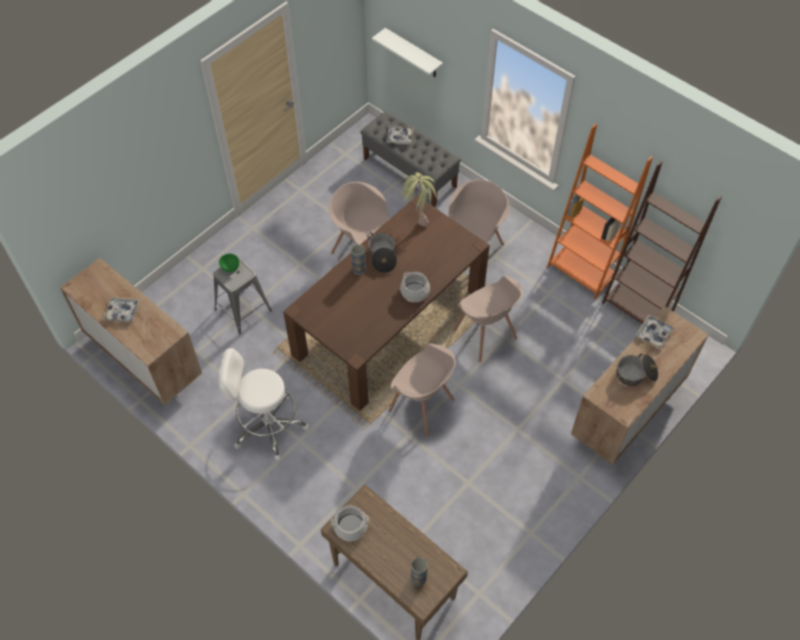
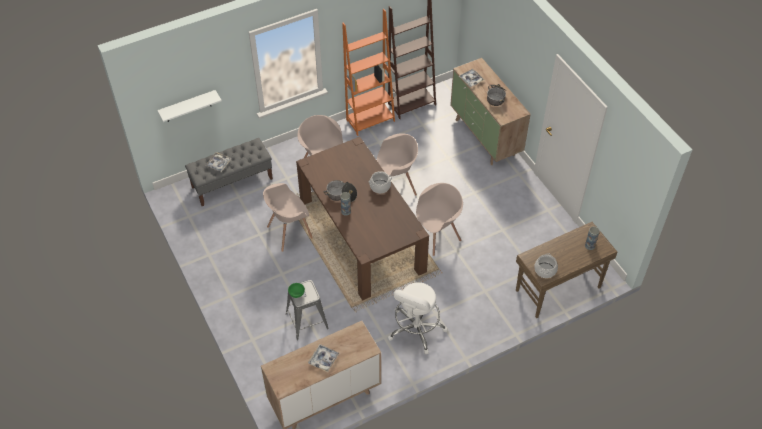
camera: 70 degrees left, 5 degrees down
(418, 215) = (314, 165): potted plant -> none

